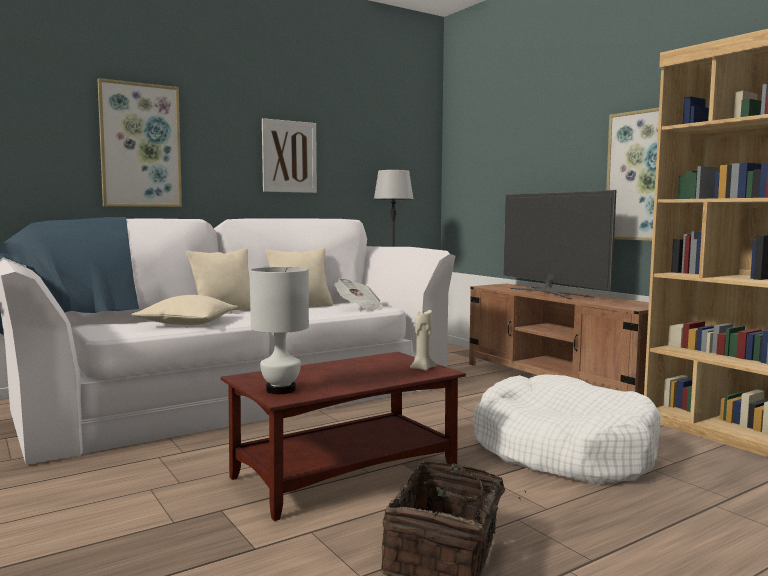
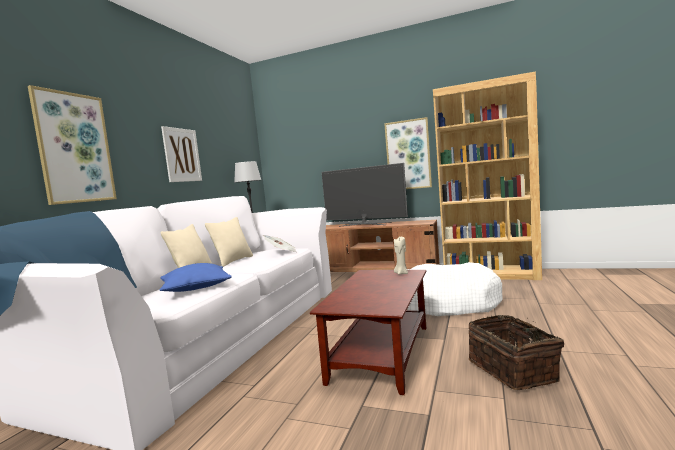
camera: 35 degrees left, 0 degrees up
(187, 324) = (196, 288): beige pillow -> blue pillow
(280, 390) = (374, 306): white table lamp -> none

